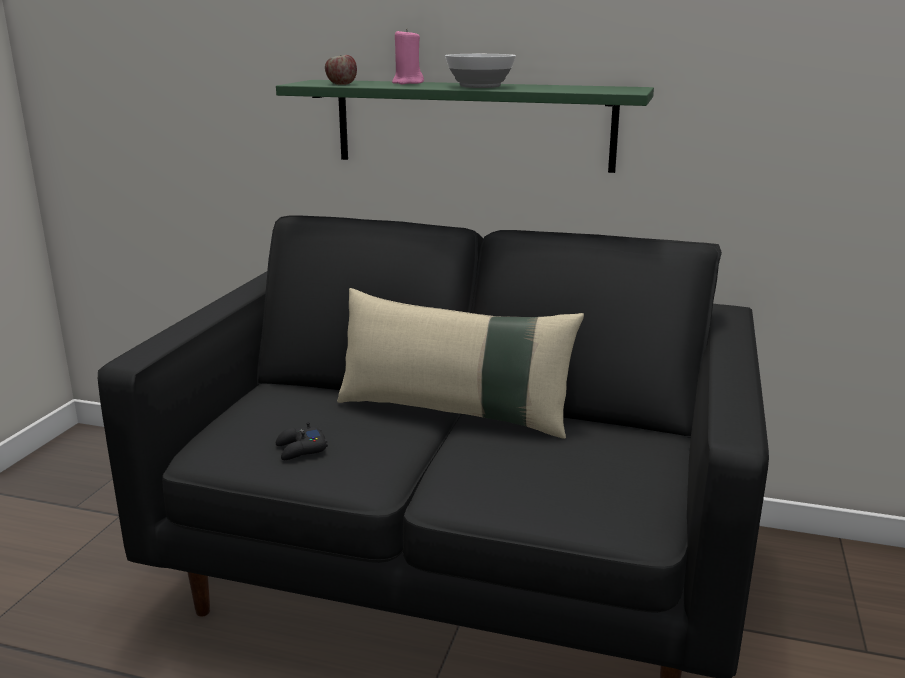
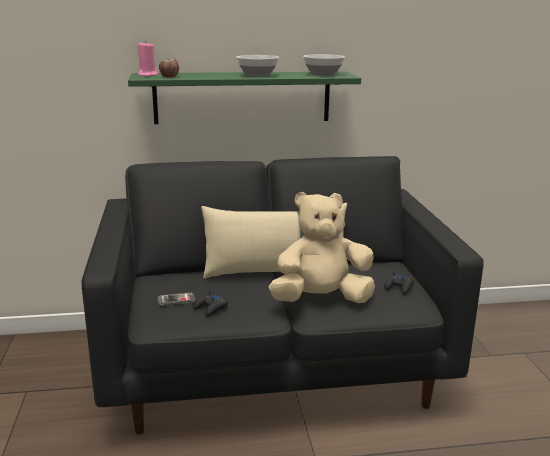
camera: 25 degrees left, 0 degrees up
(268, 427) = (176, 300): none -> phone
(407, 83) = (206, 74): pink candle -> pink candle (147, 75)
(480, 472) = (321, 299): none -> beige plush toy
(592, 88) = (322, 74): none -> bowl
(636, 480) = (399, 287): none -> black game controller

